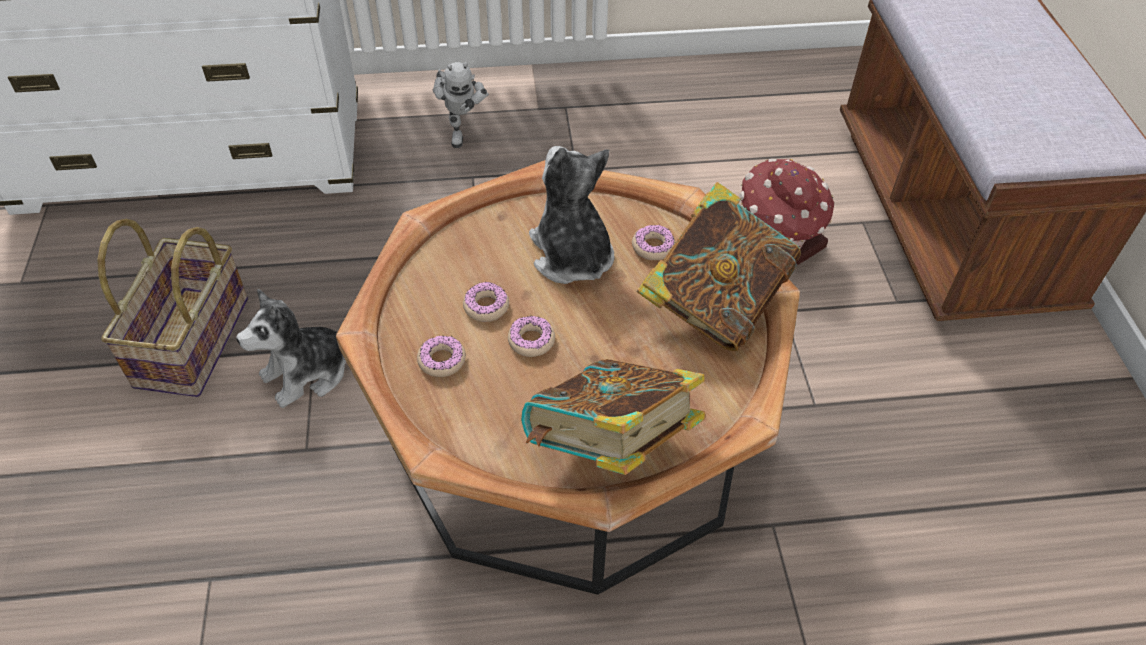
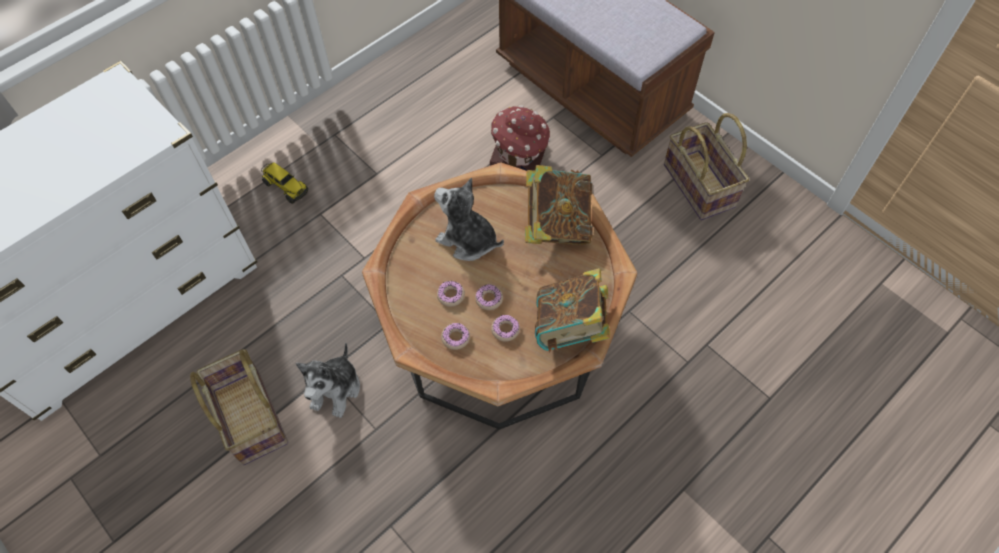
camera: 35 degrees left, 10 degrees up
(462, 131) = (285, 187): toy robot -> toy truck
(653, 247) = (503, 210): donut -> donut (505, 330)
(1028, 423) = (700, 185): none -> basket

